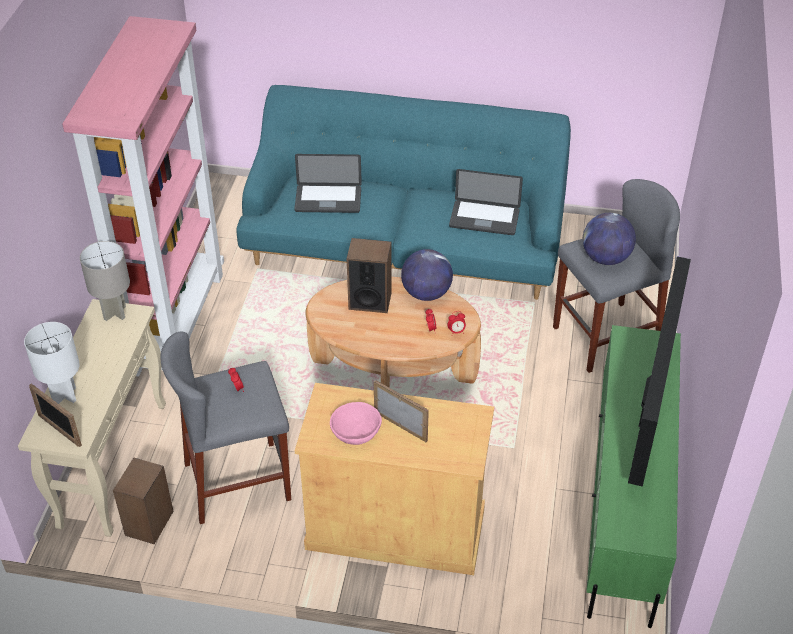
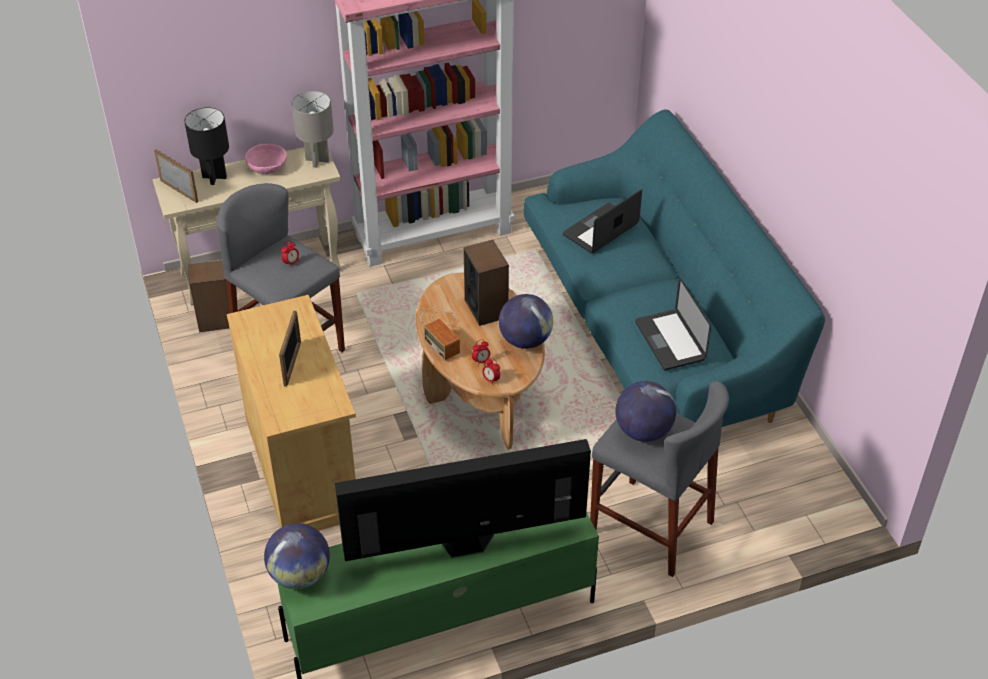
camera: 60 degrees right, 0 degrees up
(59, 430) = (179, 191): picture frame -> picture frame turned 120 degrees clockwise
(64, 395) = (215, 177): white table lamp -> black table lamp
(328, 200) = (600, 229): laptop -> laptop turned 75 degrees clockwise
(356, 433) = (267, 340): pink bowl -> pink bowl (267, 168)
(375, 338) = (442, 331): none -> radio
(621, 532) = (300, 575): none -> globe

